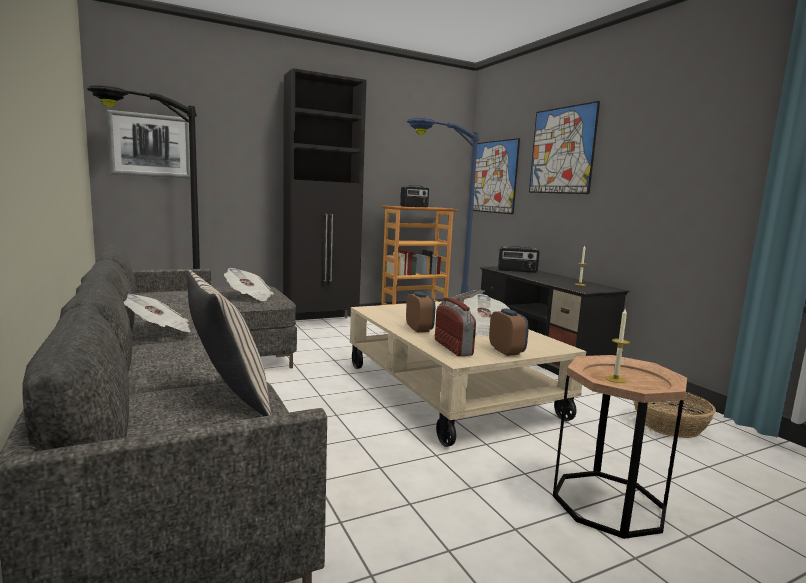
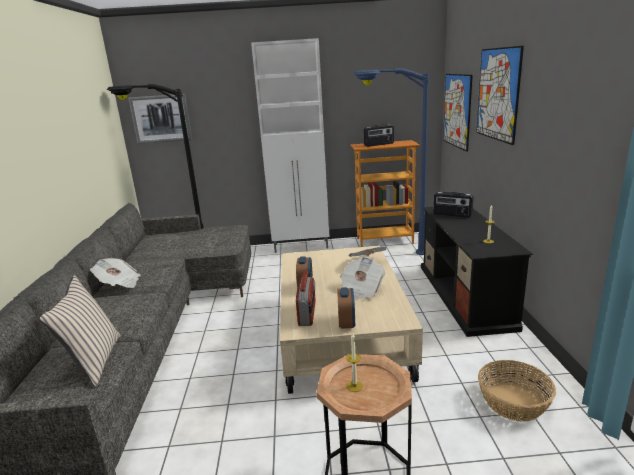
camera: 25 degrees right, 10 degrees up
(249, 297) = (212, 242): newspaper -> none
(322, 323) = (302, 246): black cabinet -> white cabinet

